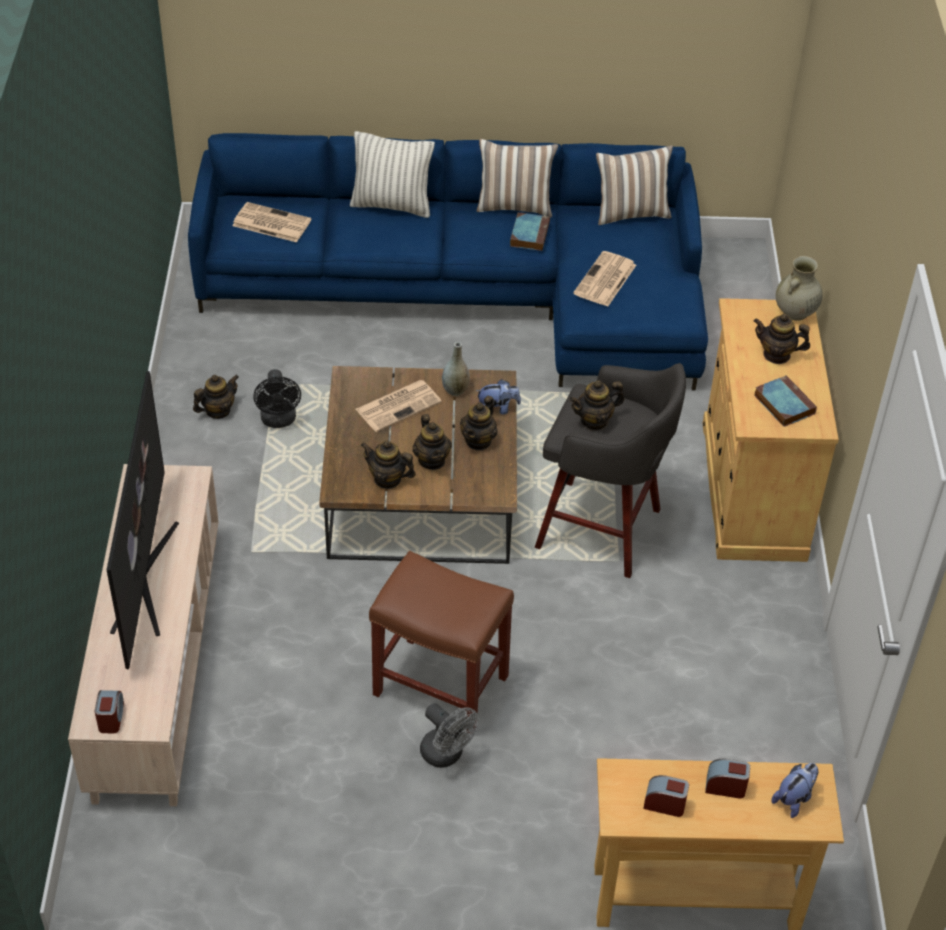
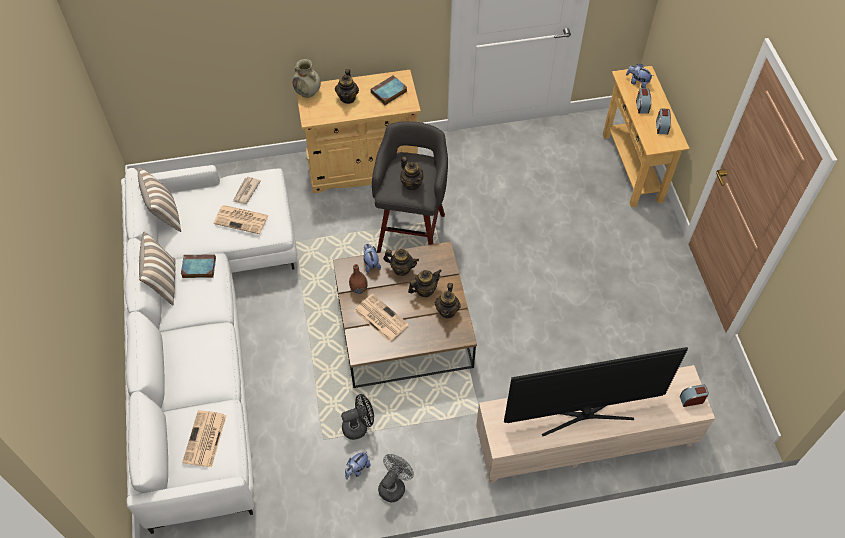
camera: 100 degrees left, 10 degrees up
(218, 411) = (357, 469): teapot -> plush toy
(392, 205) = (171, 361): pillow -> none
(438, 685) = (548, 291): brown stool -> none
(446, 755) = (592, 279): grey fan -> grey fan (394, 485)
(455, 390) = (359, 289): grey vase -> brown vase
(472, 292) = (206, 333): blue sofa -> white sofa
(657, 289) = (246, 191): none -> newspaper

